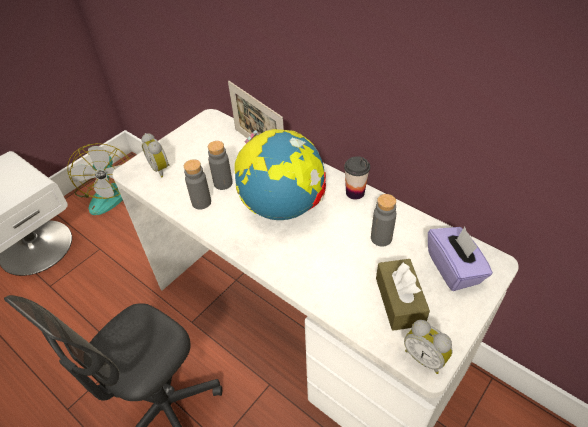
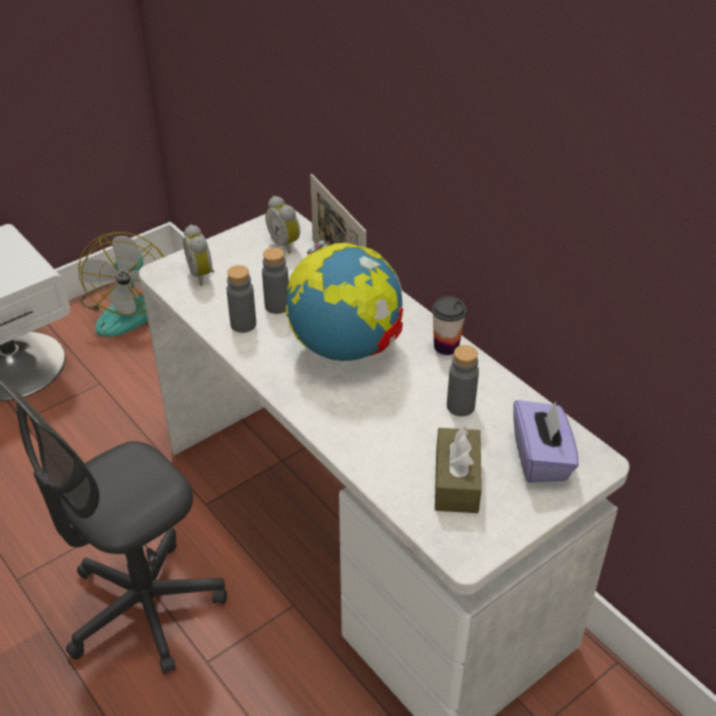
camera: 10 degrees right, 5 degrees down
(425, 357) = (464, 546): alarm clock -> alarm clock (286, 244)

